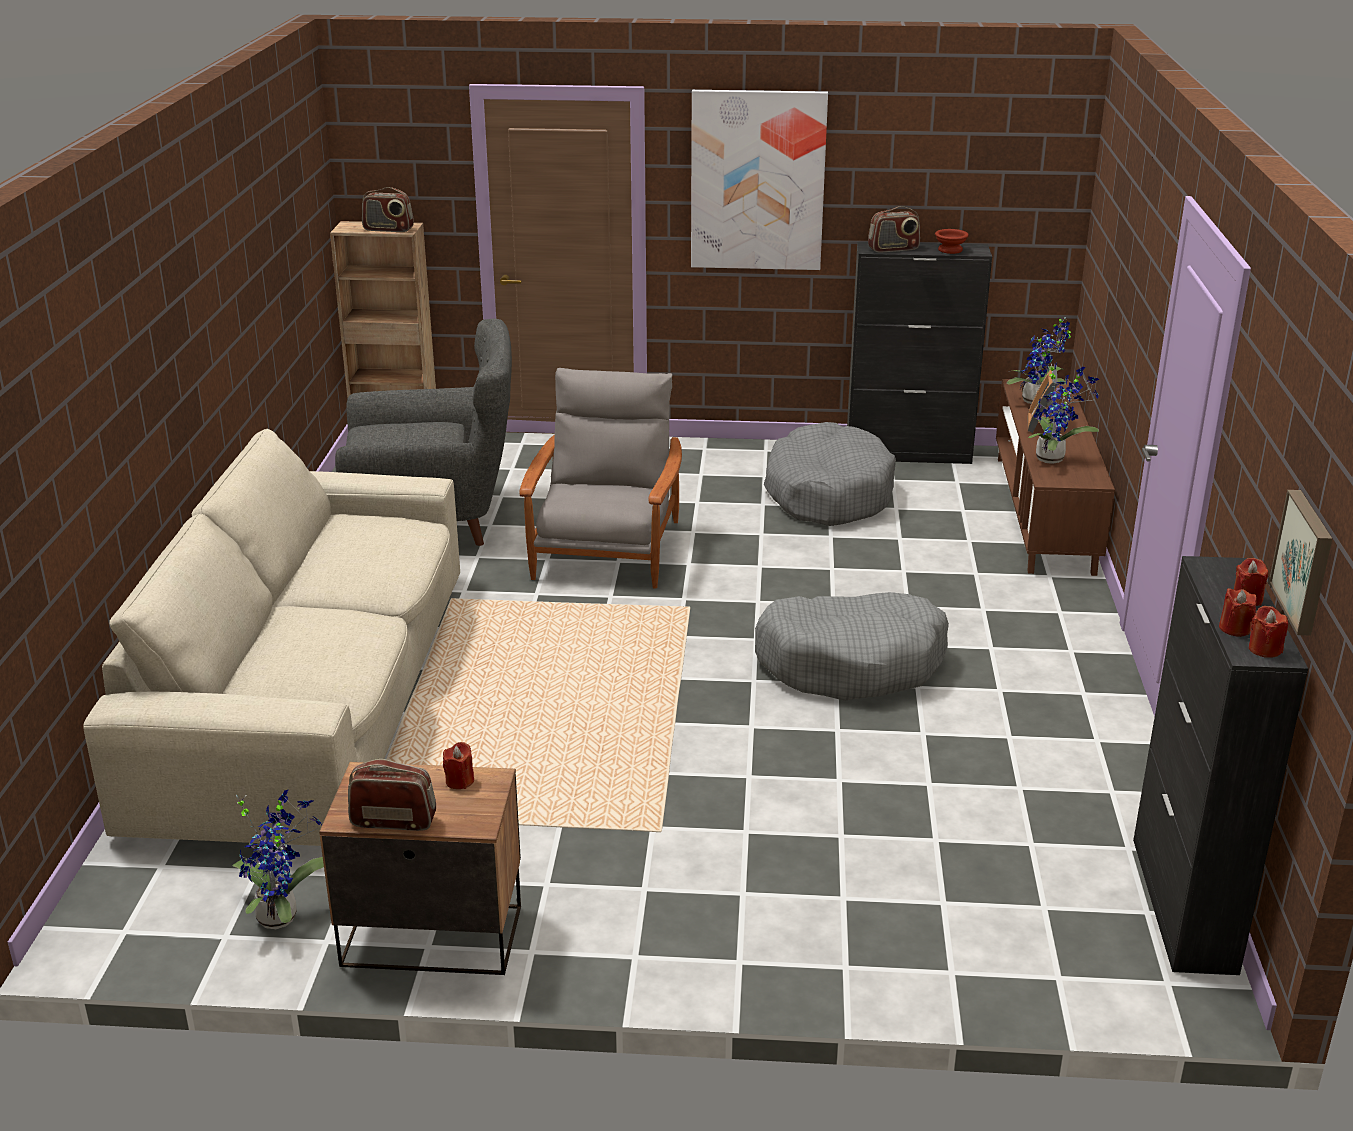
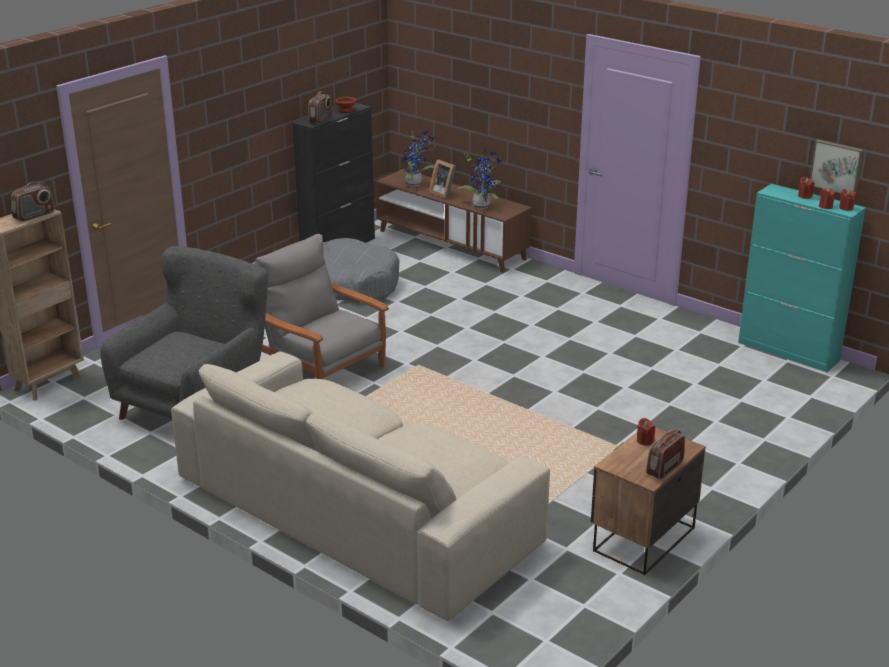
camera: 55 degrees left, 0 degrees up
(281, 915) = (581, 581): potted plant -> none
(757, 180) = (235, 100): picture -> none
(851, 663) = (529, 345): grey dog bed -> none
(1183, 905) = (788, 352): black cabinet -> turquoise cabinet

